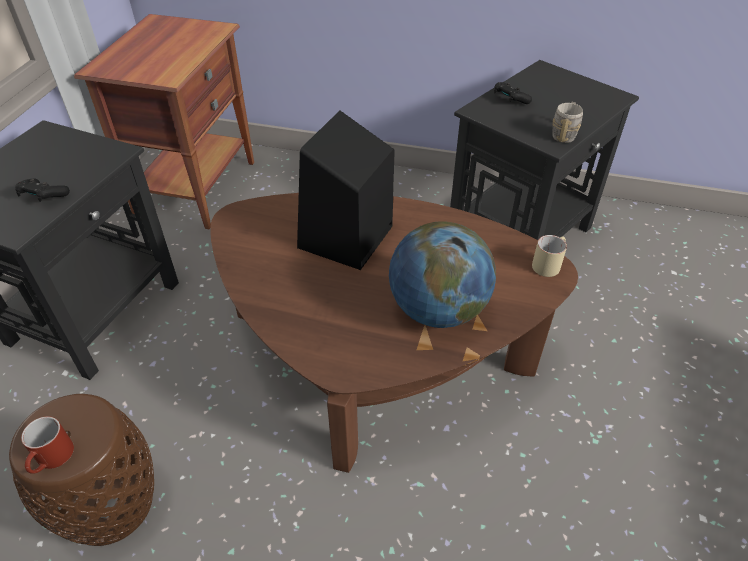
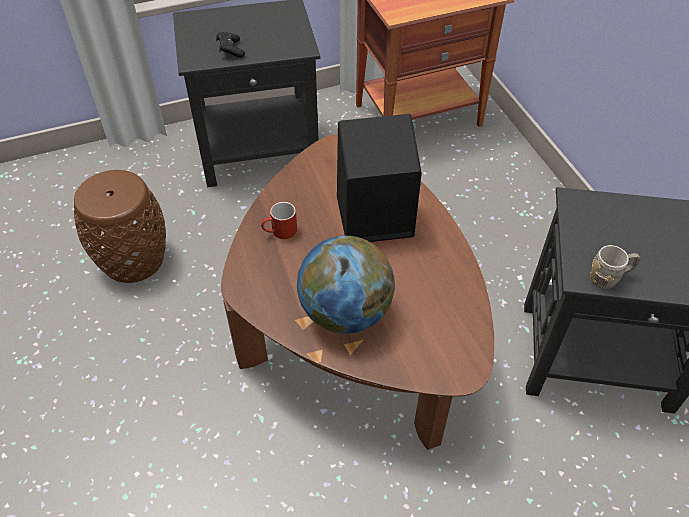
camera: 55 degrees right, 5 degrees up
(53, 459) = (91, 199): red mug -> red mug (280, 232)
(509, 100) = (621, 215): black game controller -> none
(548, 264) = (468, 363): beige mug -> none

